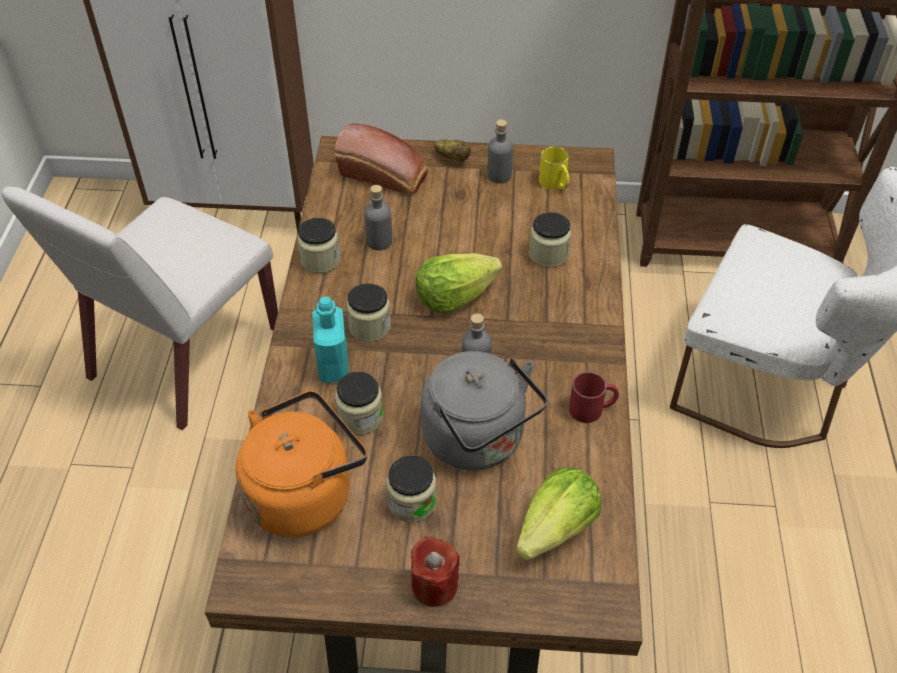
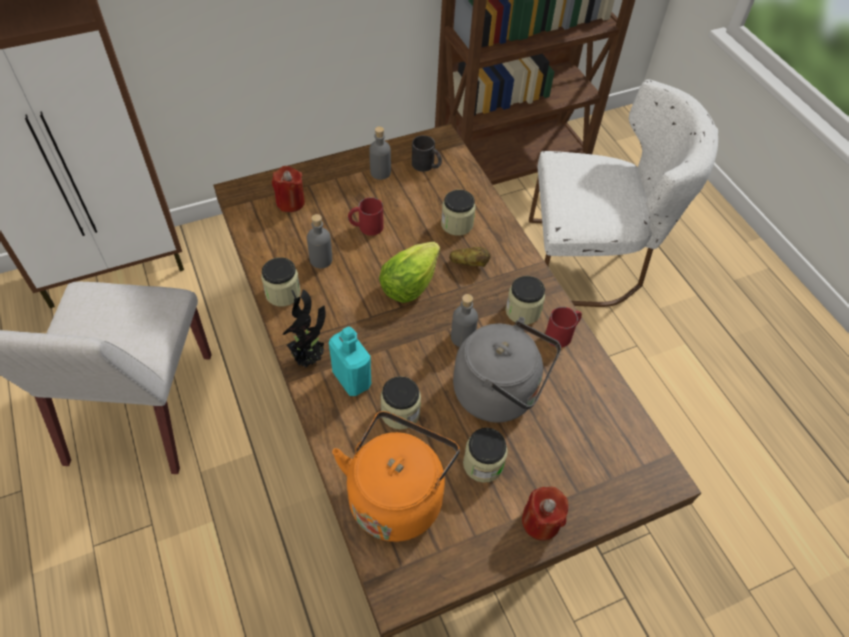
camera: 30 degrees left, 5 degrees up
(306, 330) = (309, 358): none -> potted plant
(370, 327) = (359, 334): jar -> jar (522, 311)
(385, 176) = (290, 202): bread -> red candle
(447, 224) = (366, 226): none -> red mug
(452, 158) = (335, 170): potato -> potato (469, 263)
(555, 184) = (427, 165): yellow mug -> black mug
(556, 529) = (596, 436): lettuce -> none

